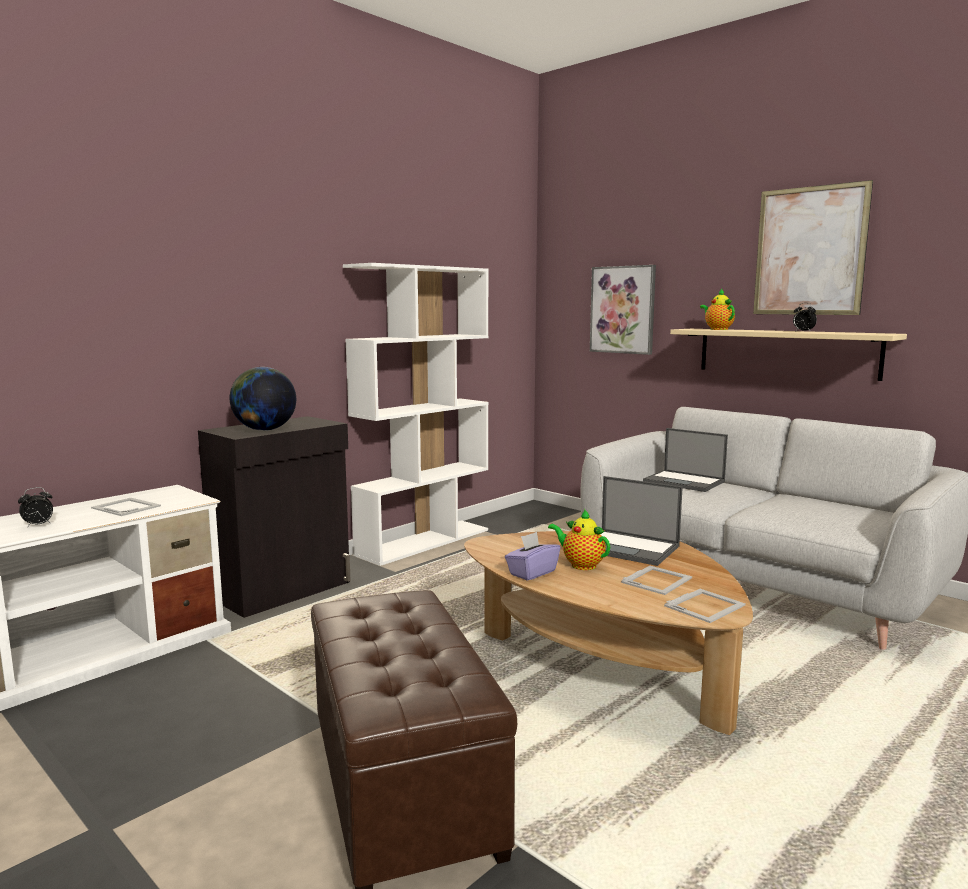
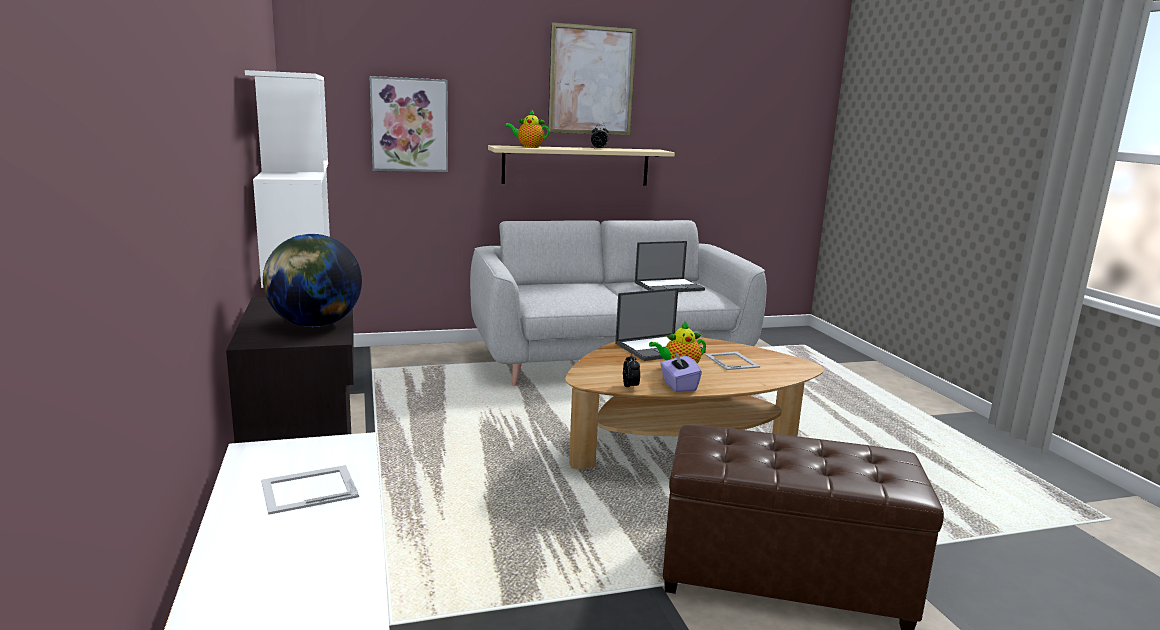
camera: 60 degrees left, 5 degrees up
(38, 525) = (312, 563): alarm clock -> alarm clock (630, 387)
(685, 482) = (554, 289): laptop -> laptop (669, 286)
(706, 605) = (786, 364): picture frame -> none

